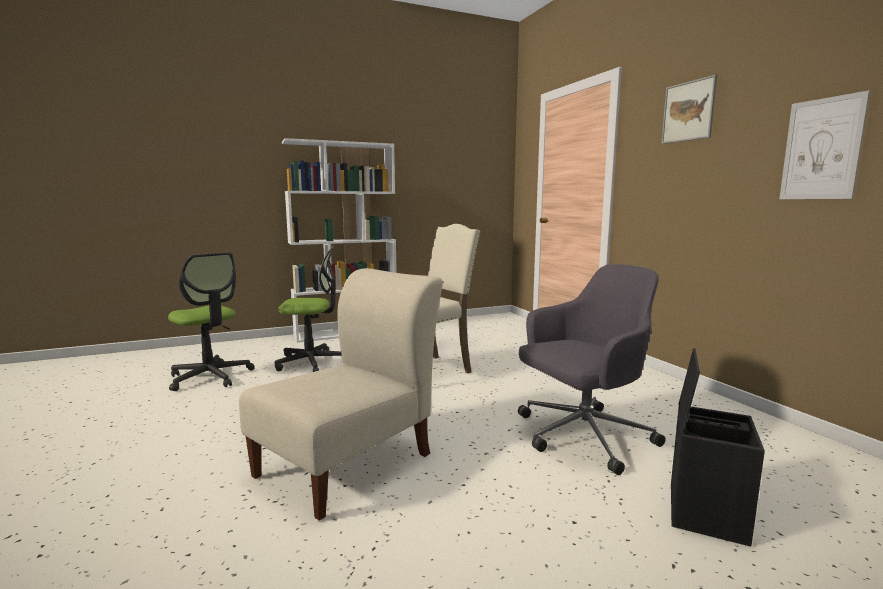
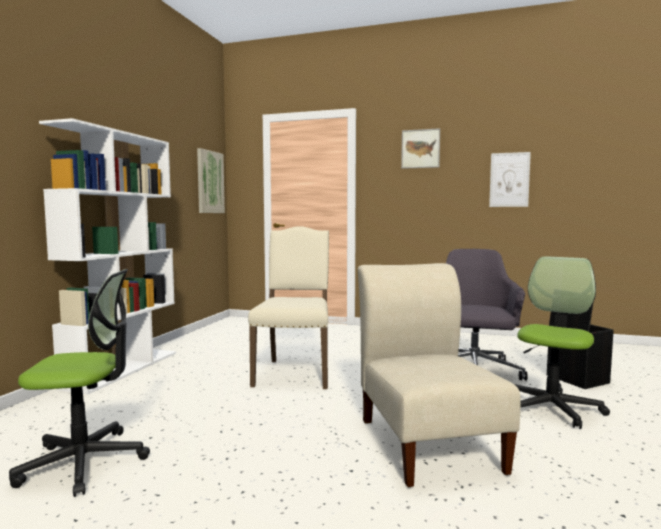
camera: 50 degrees left, 5 degrees down
(312, 362) = (171, 402): office chair -> office chair (551, 408)
(485, 175) = (209, 182): none -> picture

